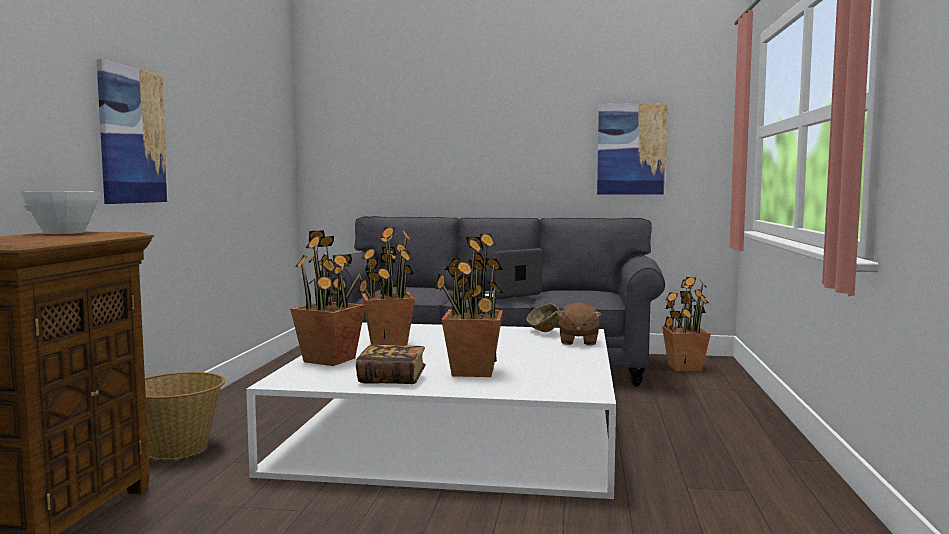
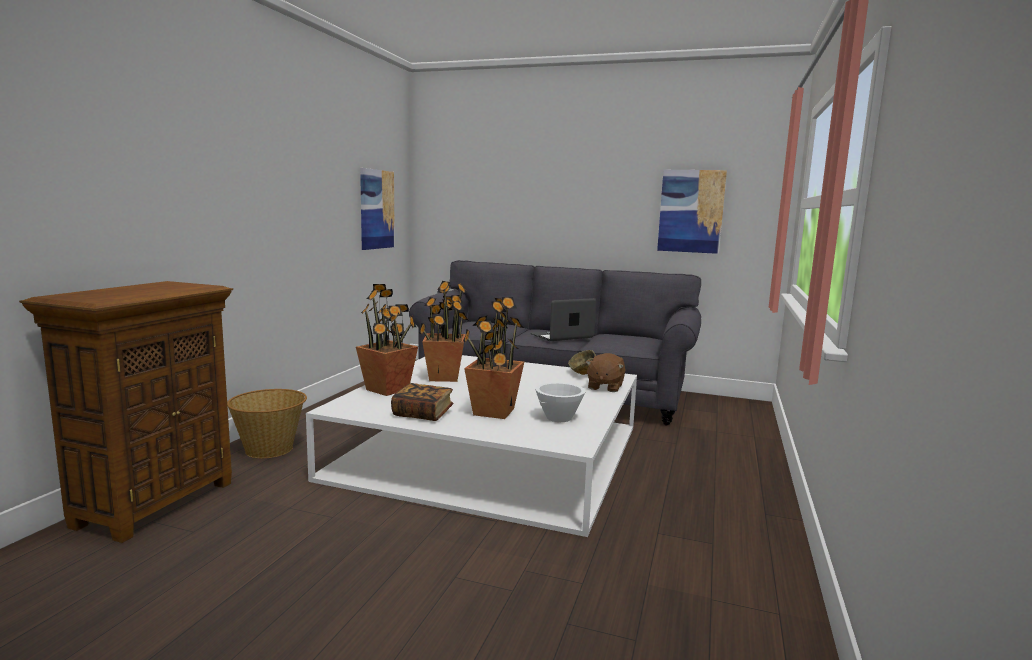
camera: 10 degrees right, 5 degrees up
(63, 233) = (163, 284): white bowl -> white bowl (558, 417)
(132, 135) = (243, 199): picture -> picture (376, 209)
(684, 367) = (719, 409): potted plant -> none

